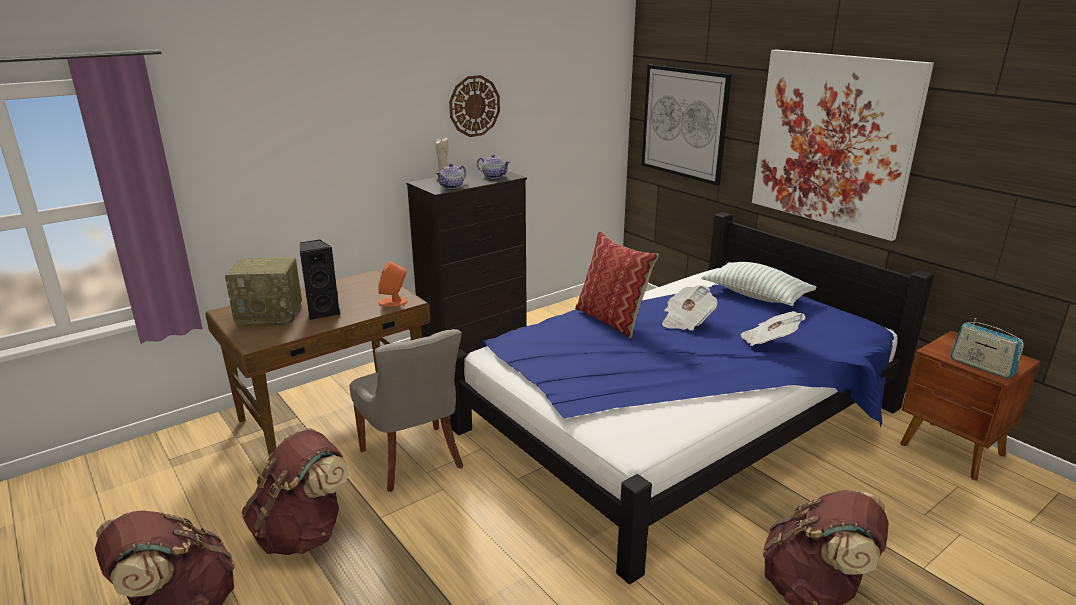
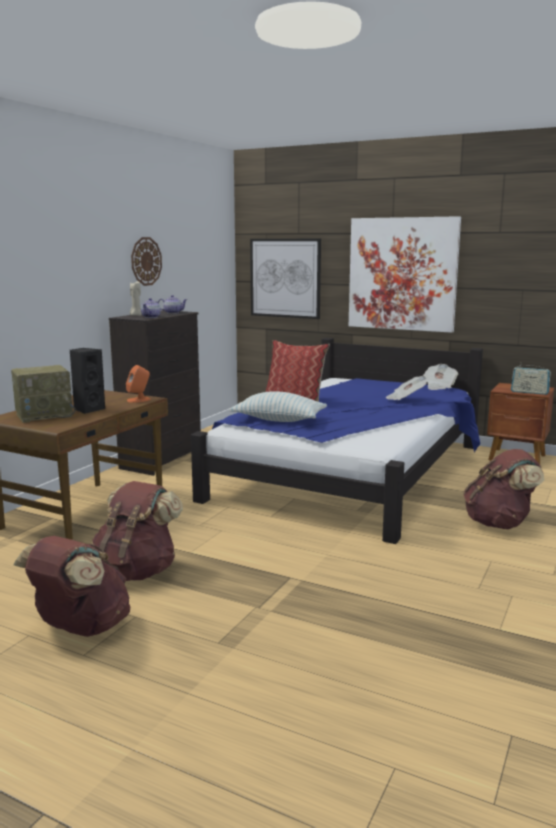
camera: 25 degrees left, 10 degrees down
(413, 459) = (181, 521): grey chair -> none
(686, 321) = (344, 397): newspaper -> newspaper (438, 387)
(756, 296) = (372, 384): pillow -> pillow (279, 420)

